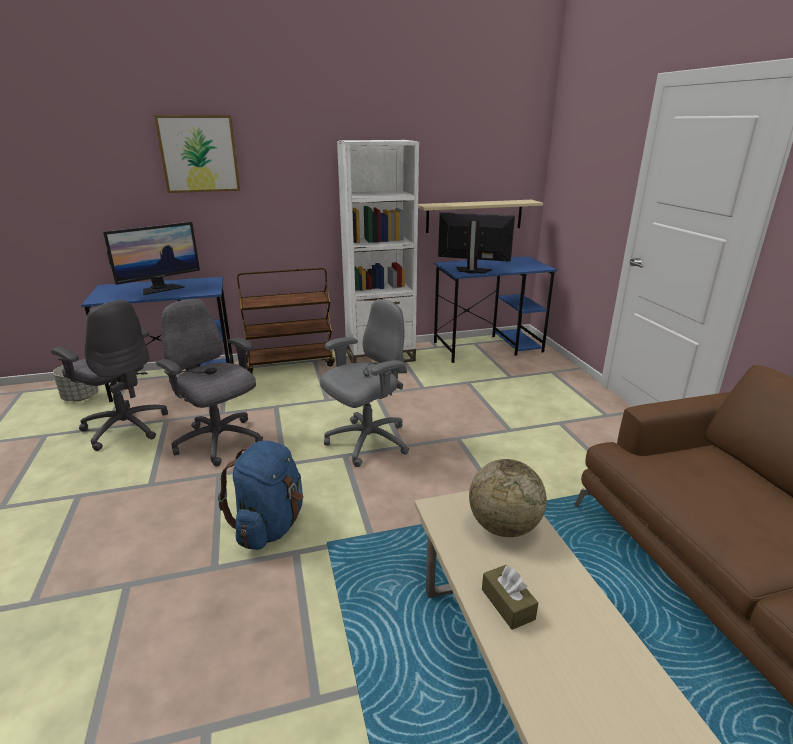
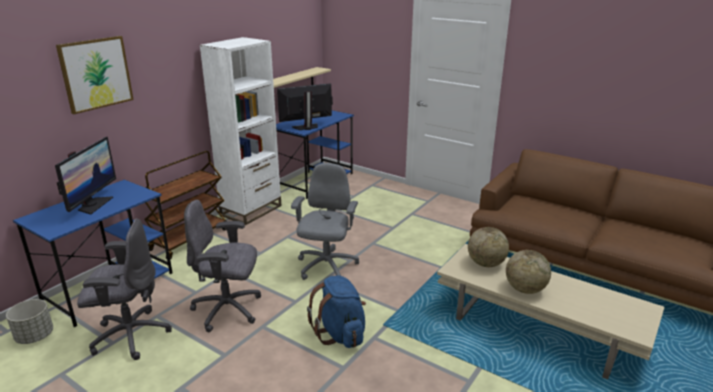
camera: 40 degrees left, 0 degrees up
(507, 604) = (525, 289): brown tissue box -> globe

